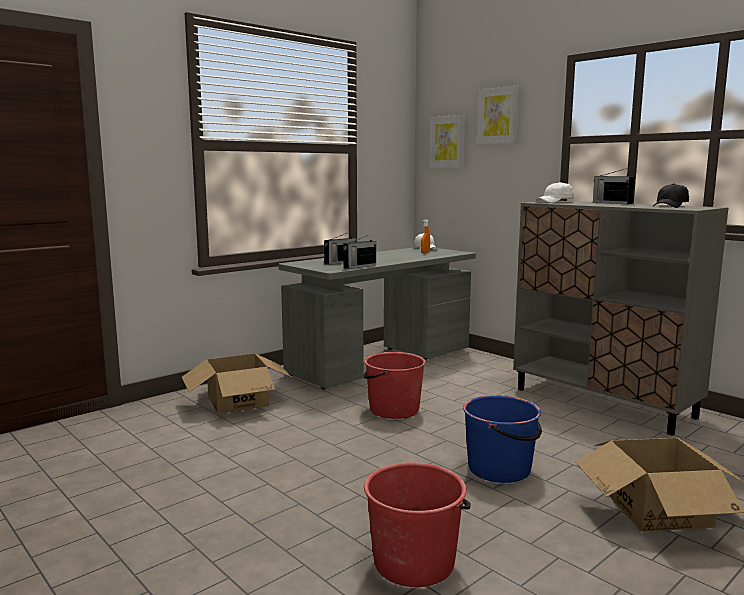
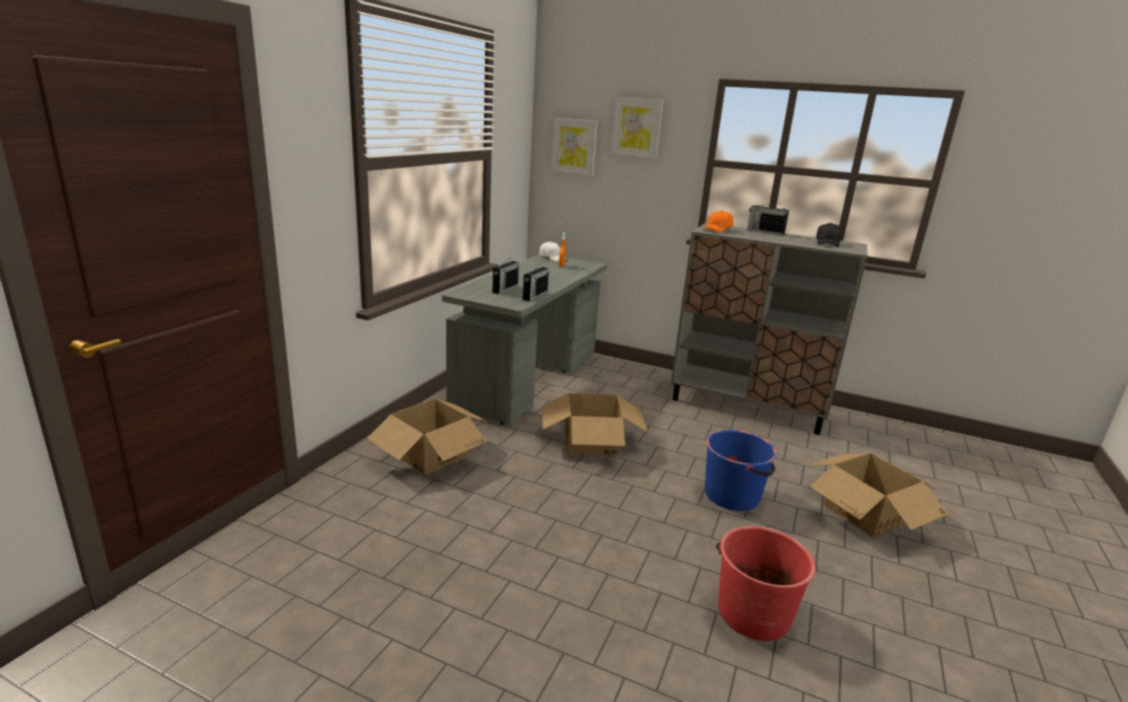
camera: 25 degrees left, 10 degrees up
(393, 409) = (591, 441): red bucket -> cardboard box
(555, 202) = (717, 230): white cap -> orange cap

